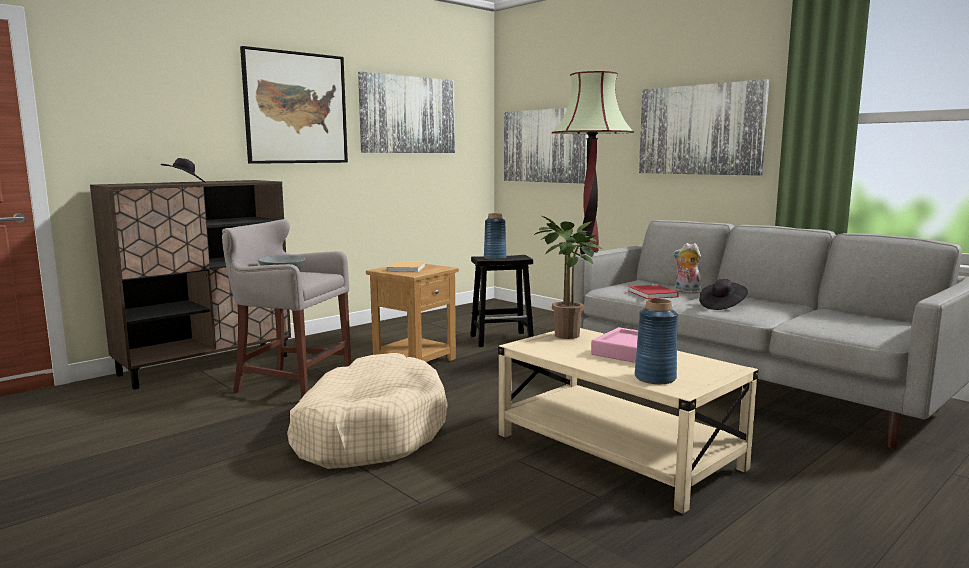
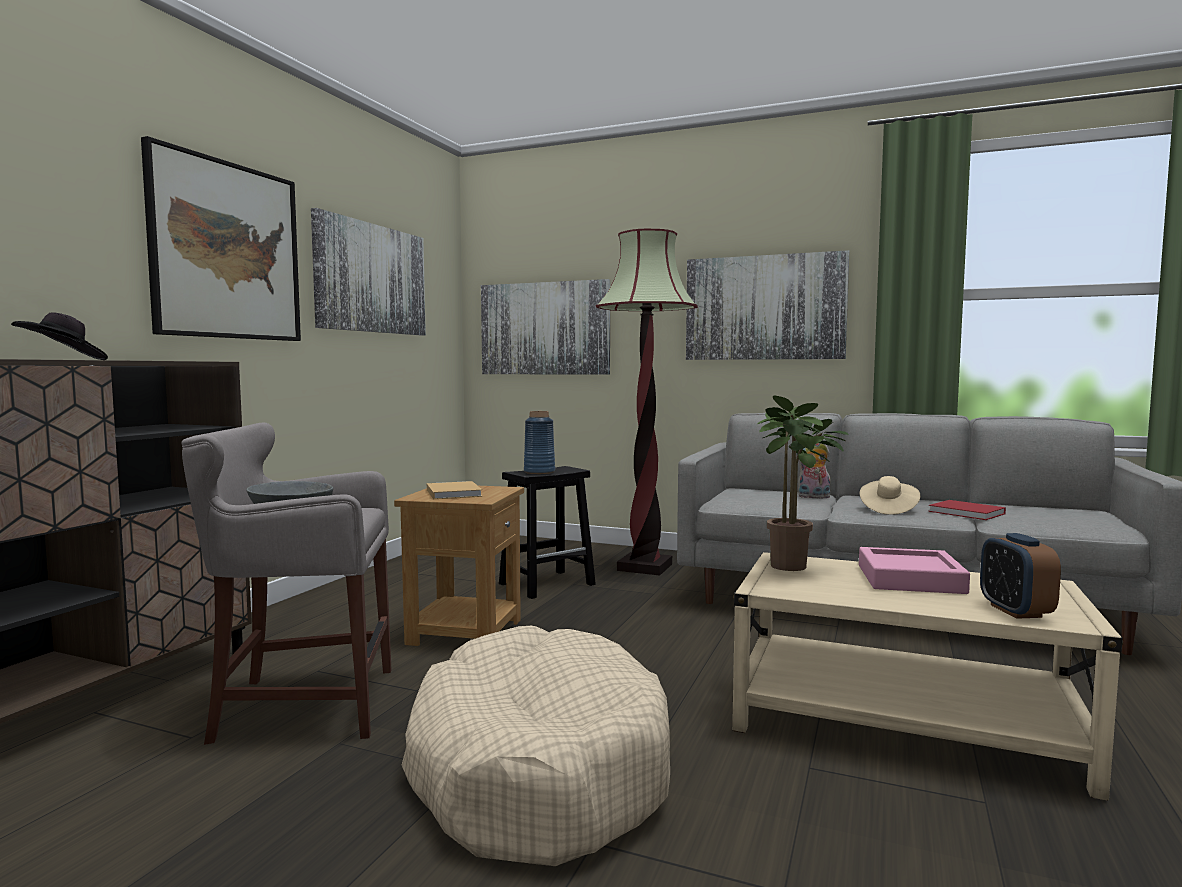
camera: 25 degrees left, 5 degrees down
(653, 294) = (787, 502): red book -> red book (968, 513)
(655, 378) = (1015, 611): blue vase -> alarm clock
(722, 306) = (888, 509): black hat -> beige hat

